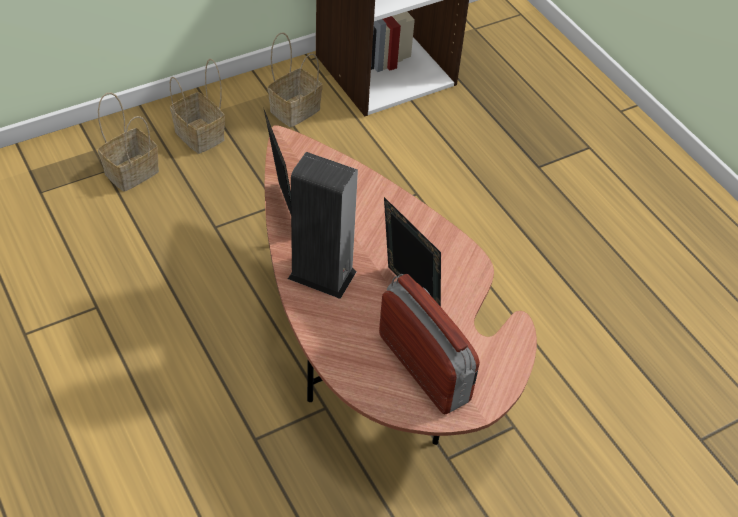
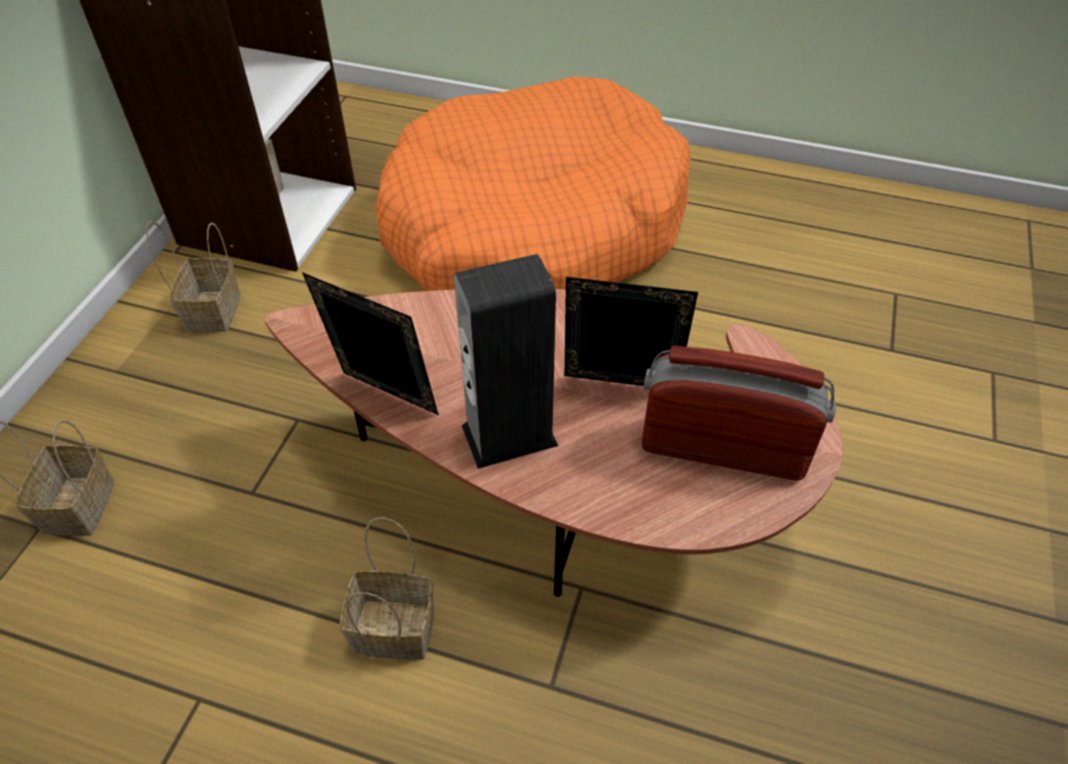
camera: 40 degrees left, 0 degrees up
(201, 136) = (128, 407): basket -> basket (397, 628)
(544, 185) = (533, 228): none -> orange dog bed

